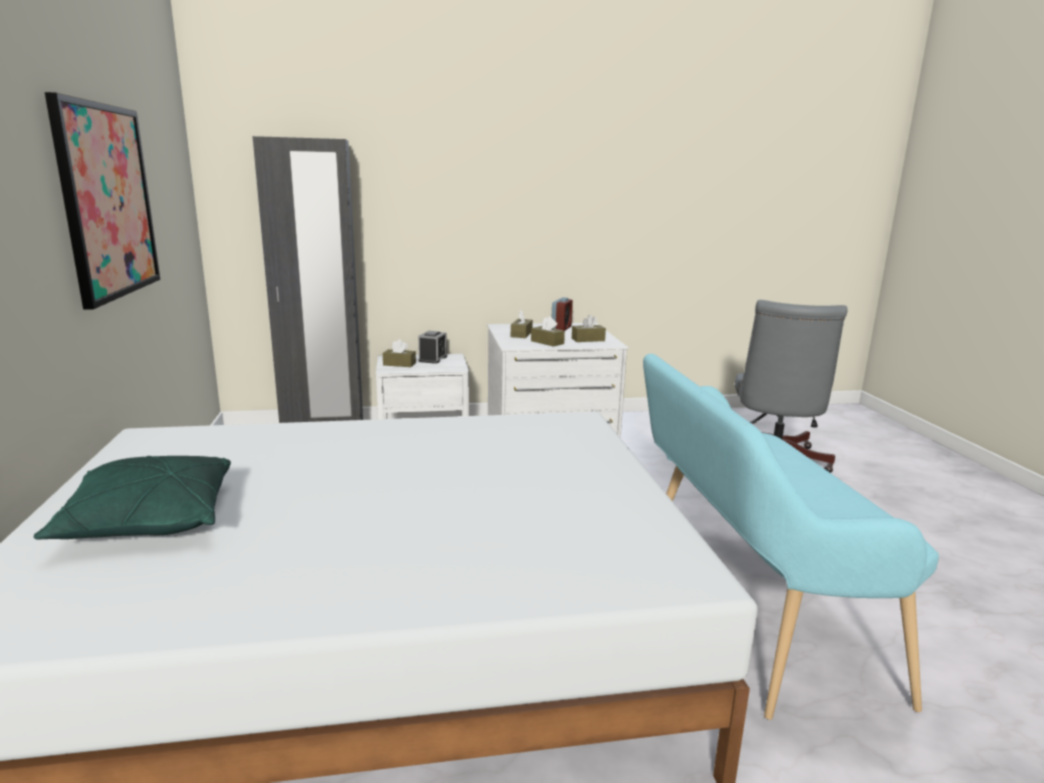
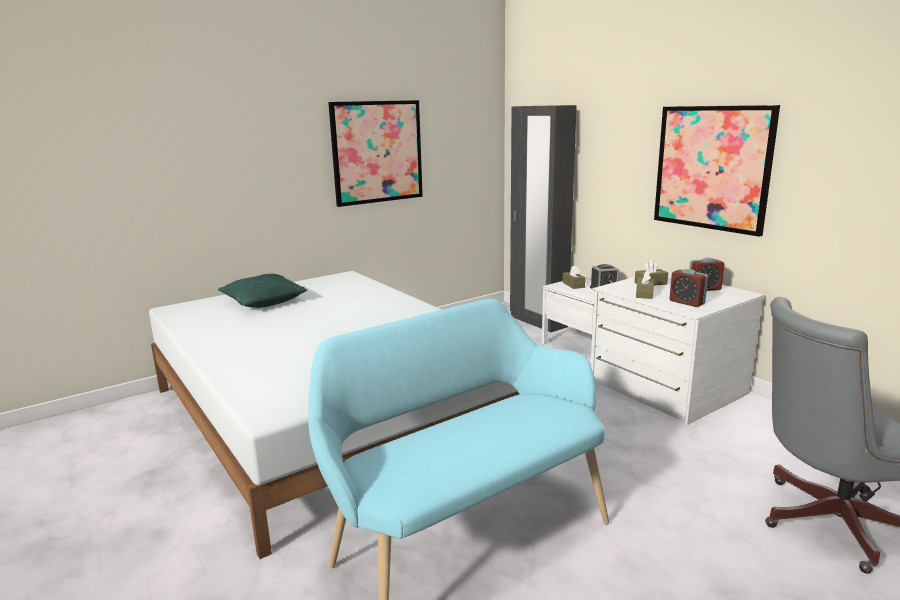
camera: 65 degrees right, 0 degrees up
(533, 212) = (712, 168): none -> picture
(588, 339) = (686, 302): brown tissue box -> alarm clock

